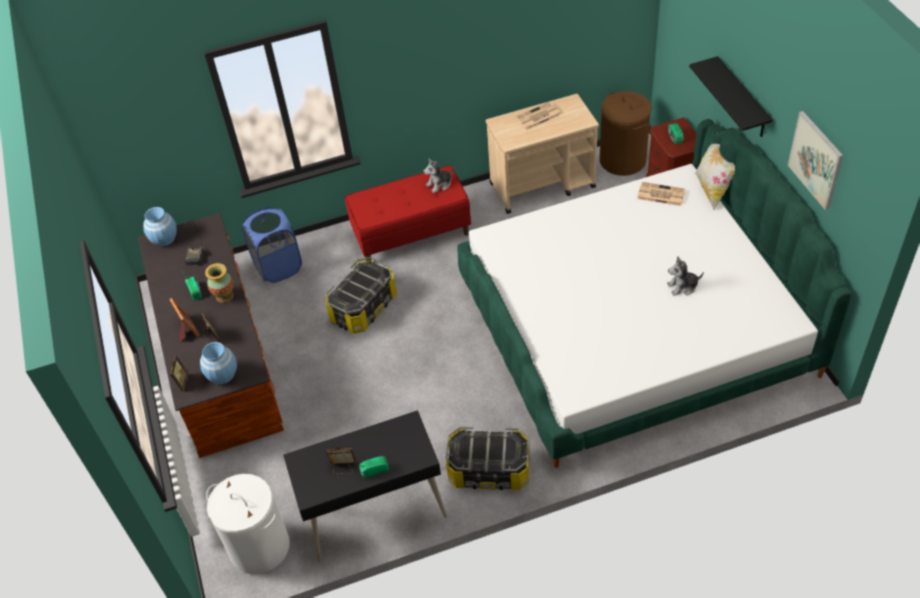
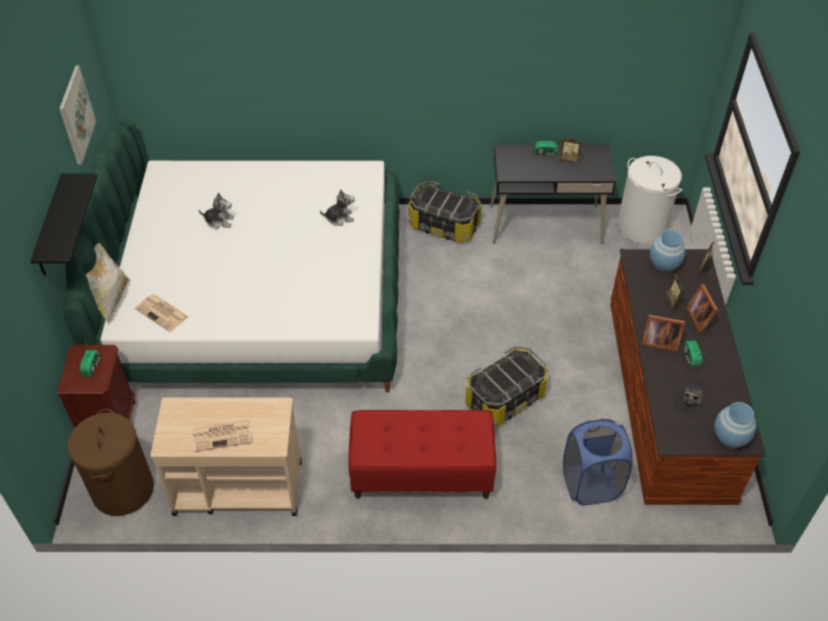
camera: 165 degrees left, 0 degrees up
(224, 296) = (658, 341): vase -> picture frame
(439, 184) = (375, 441): plush toy -> plush toy (339, 218)

